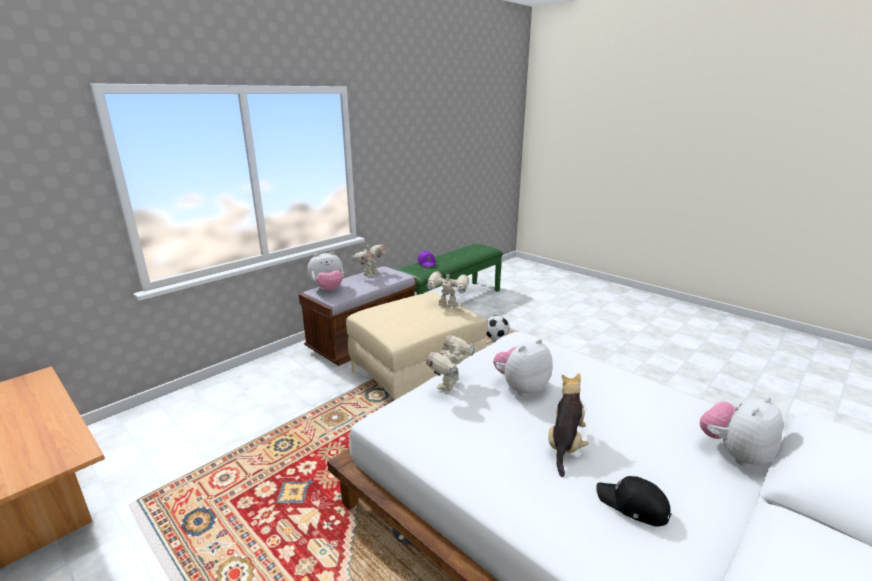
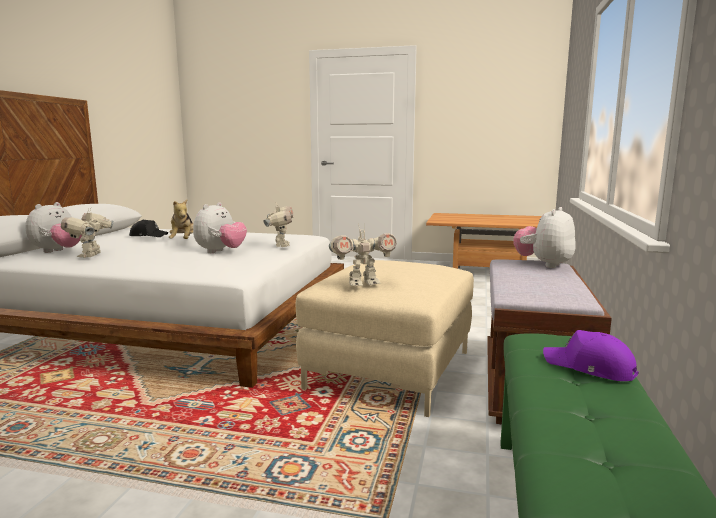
camera: 150 degrees right, 10 degrees down
(370, 274) = (560, 286): toy robot -> toy robot (91, 256)
(496, 338) = (323, 465): football -> none

